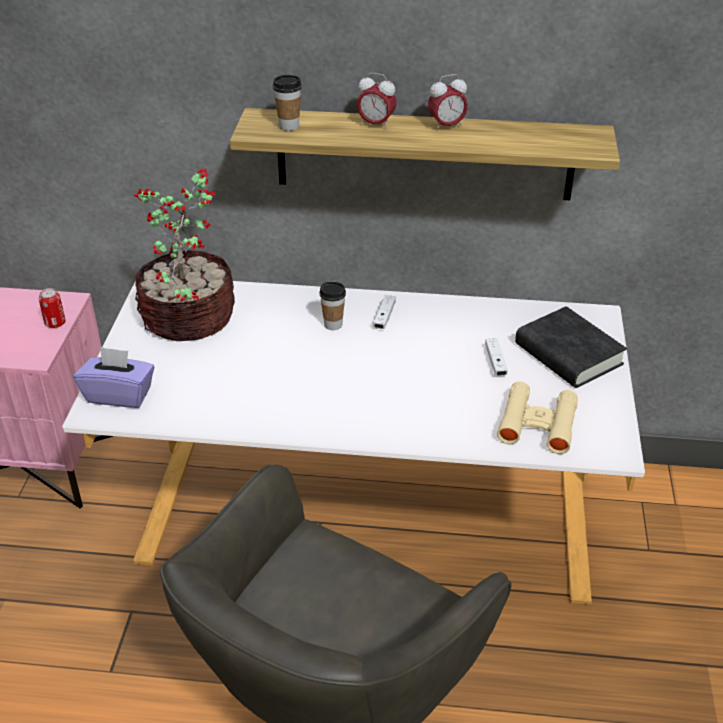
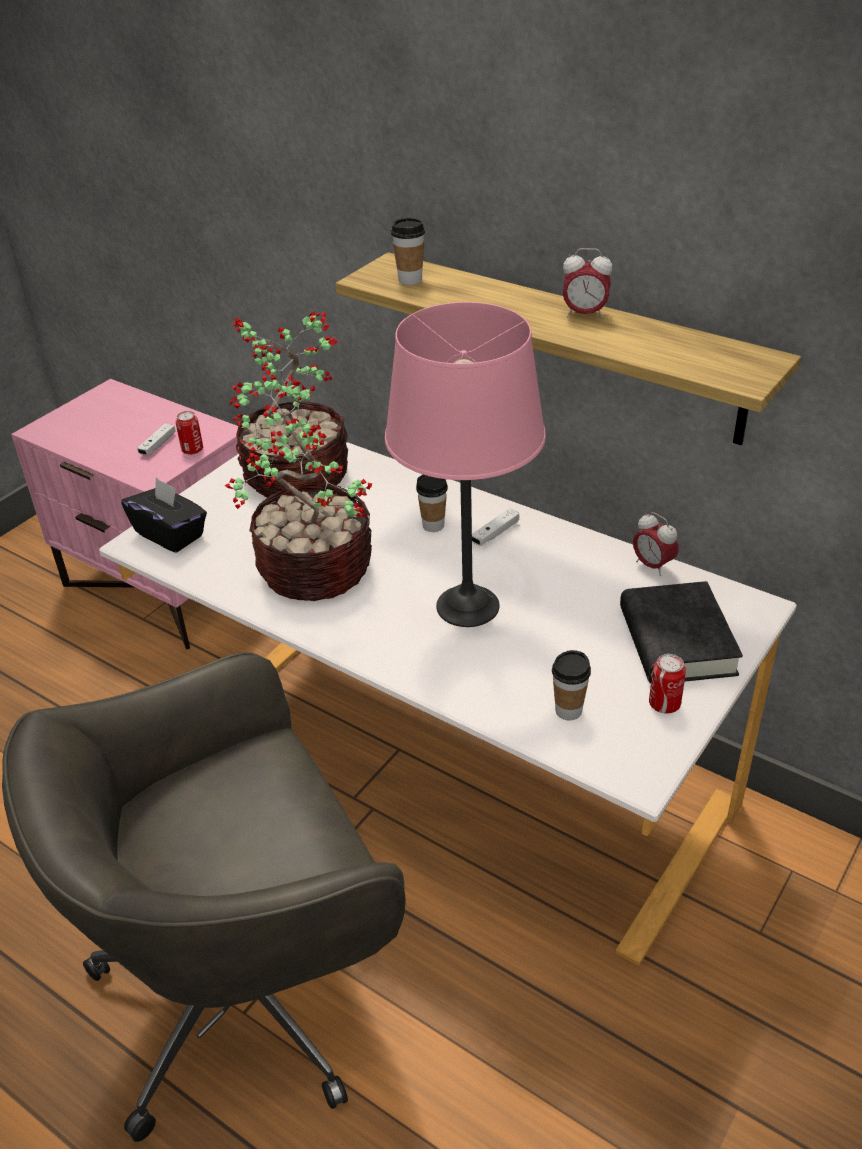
camera: 30 degrees right, 0 degrees up
(119, 395) = (170, 534): purple tissue box -> black tissue box
(265, 384) = (312, 567): none -> potted plant
(376, 125) = (505, 297): alarm clock -> alarm clock (652, 566)
(409, 376) = (468, 606): none -> pink table lamp
(495, 362) = (579, 622): white game controller -> white game controller (157, 445)
(537, 424) = (568, 711): beige binoculars -> cup
(593, 398) = (664, 704): none -> can

